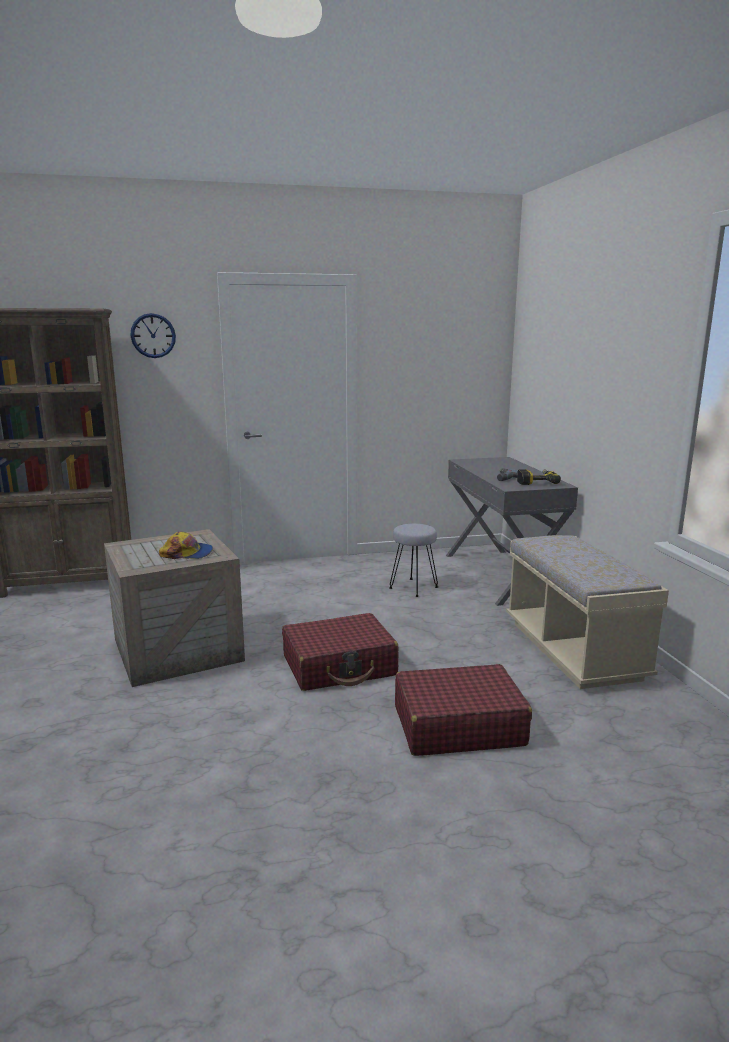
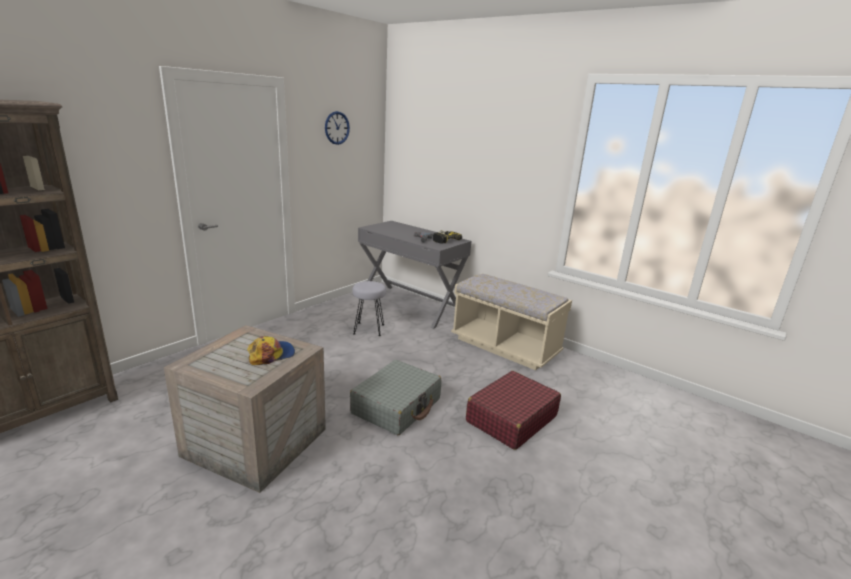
camera: 40 degrees left, 5 degrees up
(153, 335) = (95, 131): wall clock -> wall clock (337, 128)
(339, 666) = (397, 406): red suitcase -> grey suitcase

